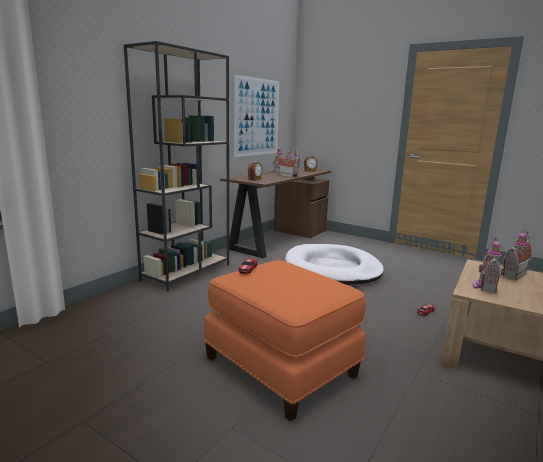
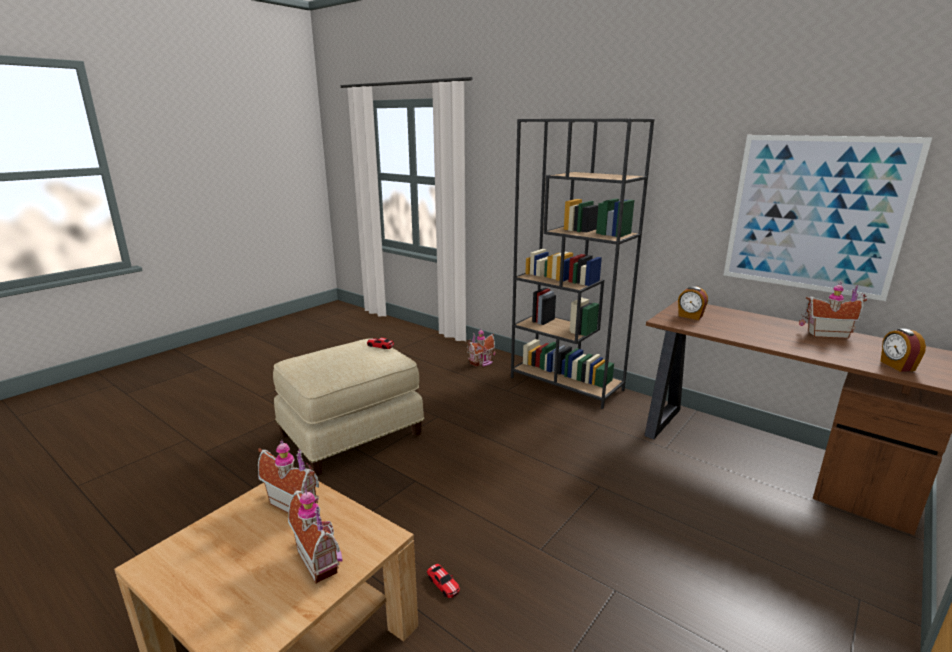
camera: 95 degrees right, 5 degrees up
(282, 365) = (352, 436): orange ottoman -> beige ottoman
(289, 176) = (771, 341): toy house -> toy house (482, 362)
(332, 269) = (622, 504): white dog bed -> none

